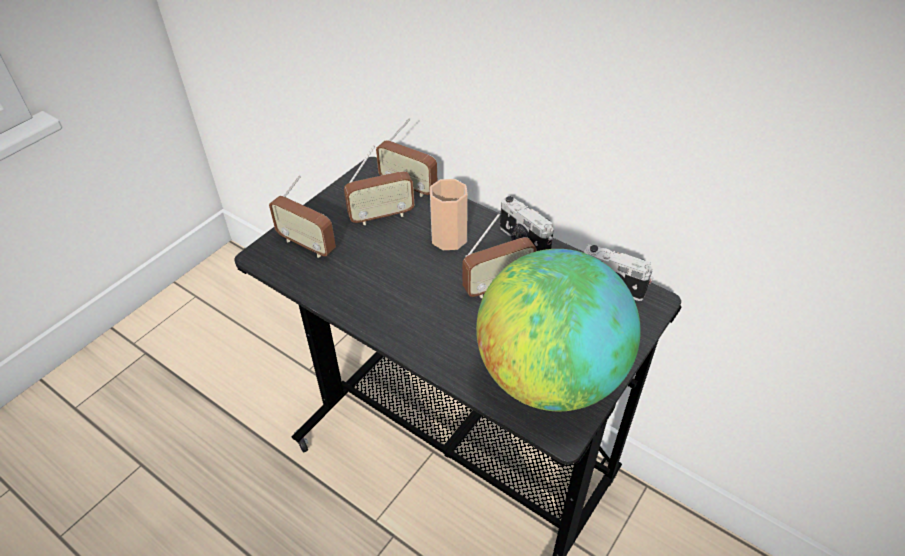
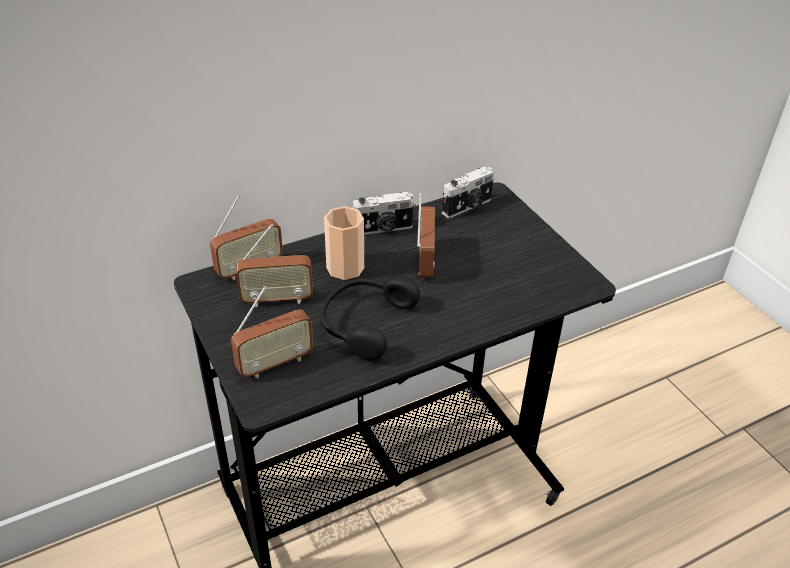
camera: 65 degrees left, 5 degrees down
(381, 216) = (277, 299): radio -> radio turned 75 degrees clockwise
(384, 277) = (364, 323): none -> black headphones
(549, 377) = (537, 270): globe -> none

